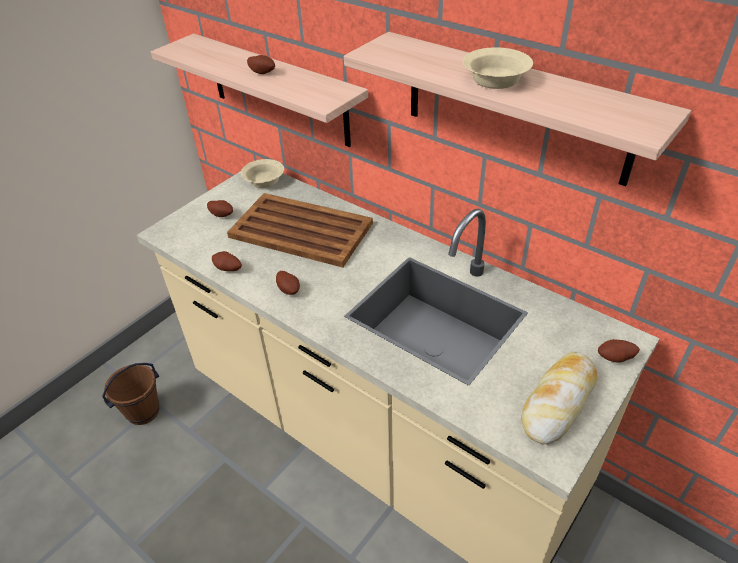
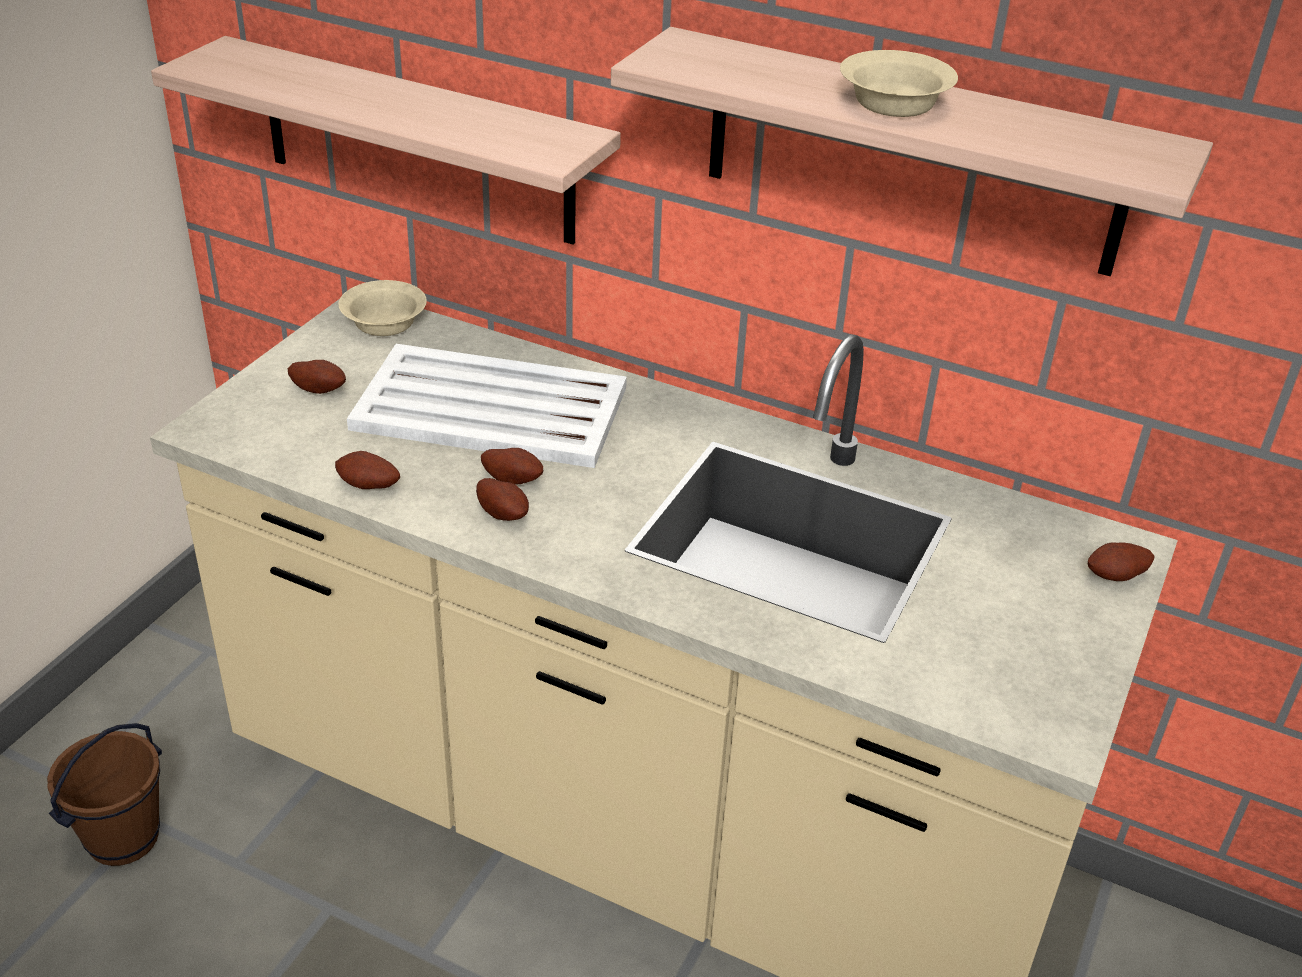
camera: 15 degrees left, 5 degrees down
(263, 72) = (406, 106): potato -> potato (513, 479)
(300, 230) = (488, 407): brown tray -> white tray
(558, 402) = (1042, 653): bread -> none

